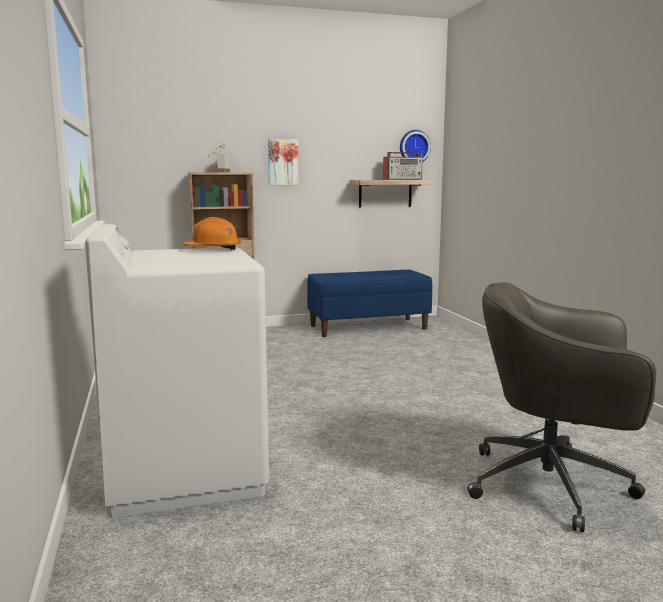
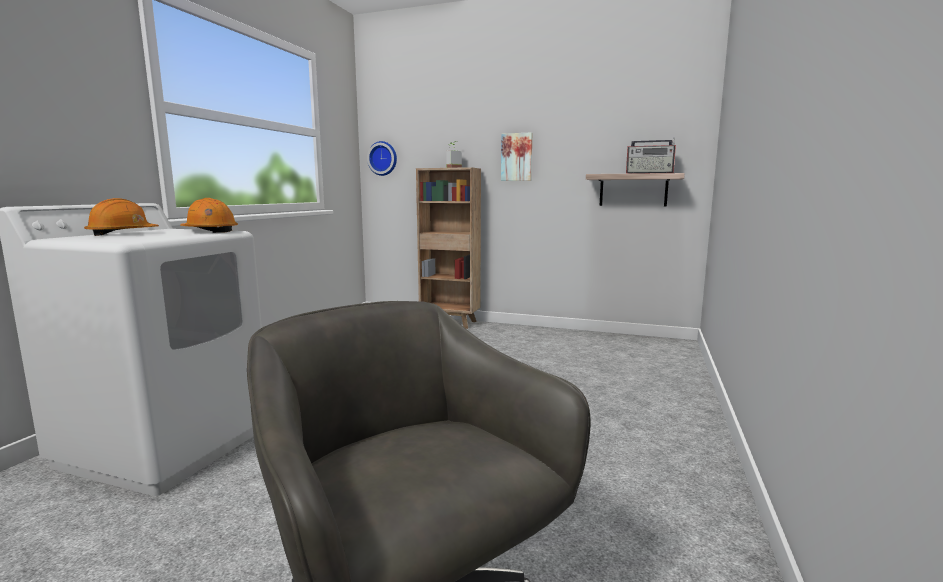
camera: 35 degrees right, 0 degrees up
(158, 257) = (123, 234): none -> orange hard hat
(368, 327) = (591, 340): blue bench -> none
(414, 147) = (674, 134): wall clock -> wall clock (383, 158)

